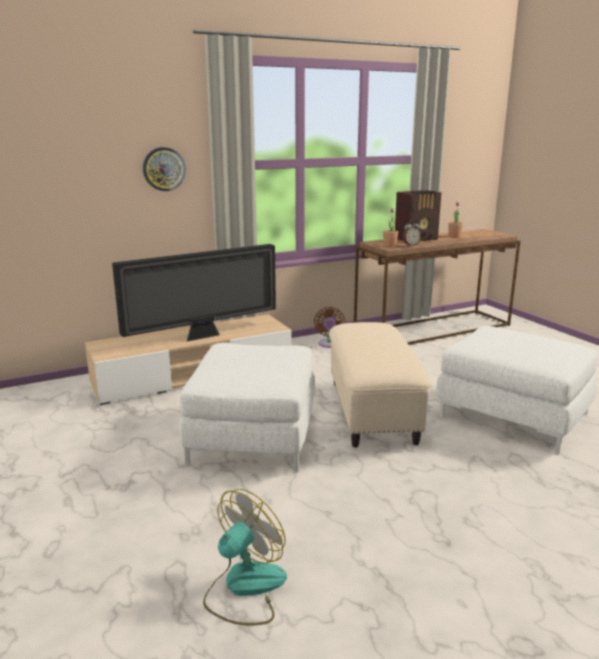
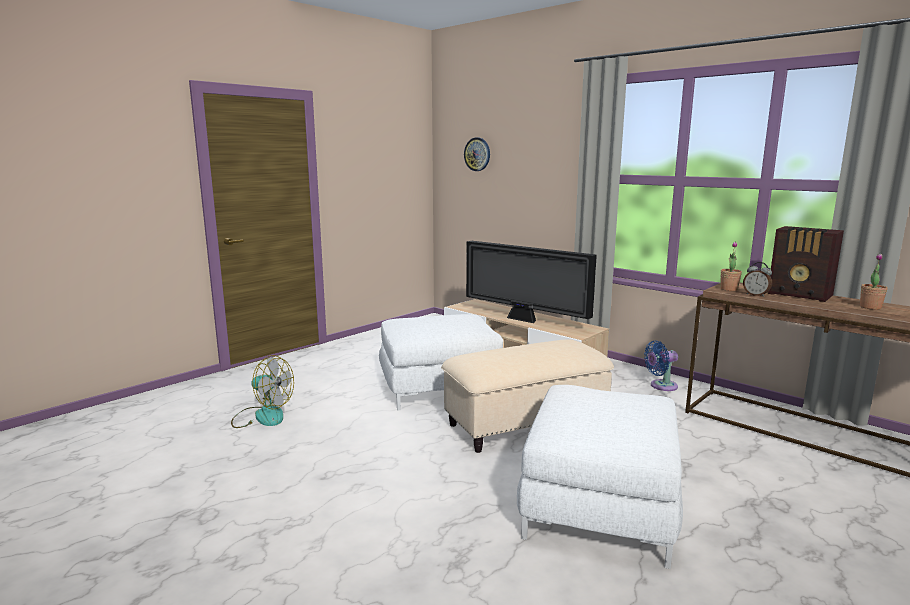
camera: 70 degrees right, 5 degrees down
(164, 169) = (552, 177): wall clock -> wall clock (477, 154)
(329, 344) = (661, 386): brown fan -> blue fan

